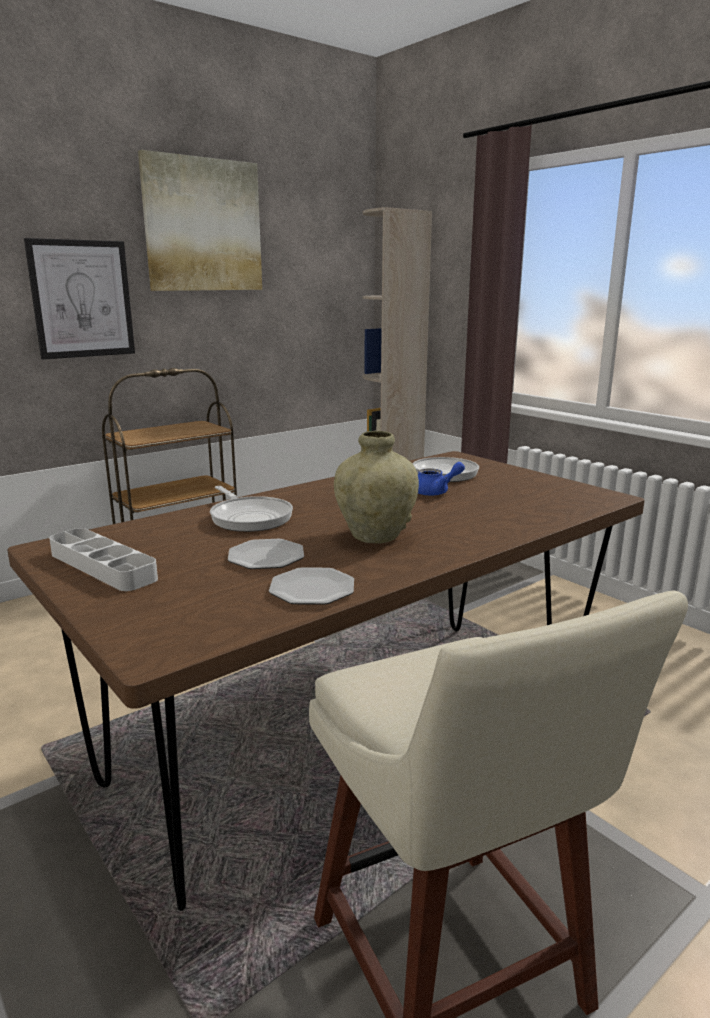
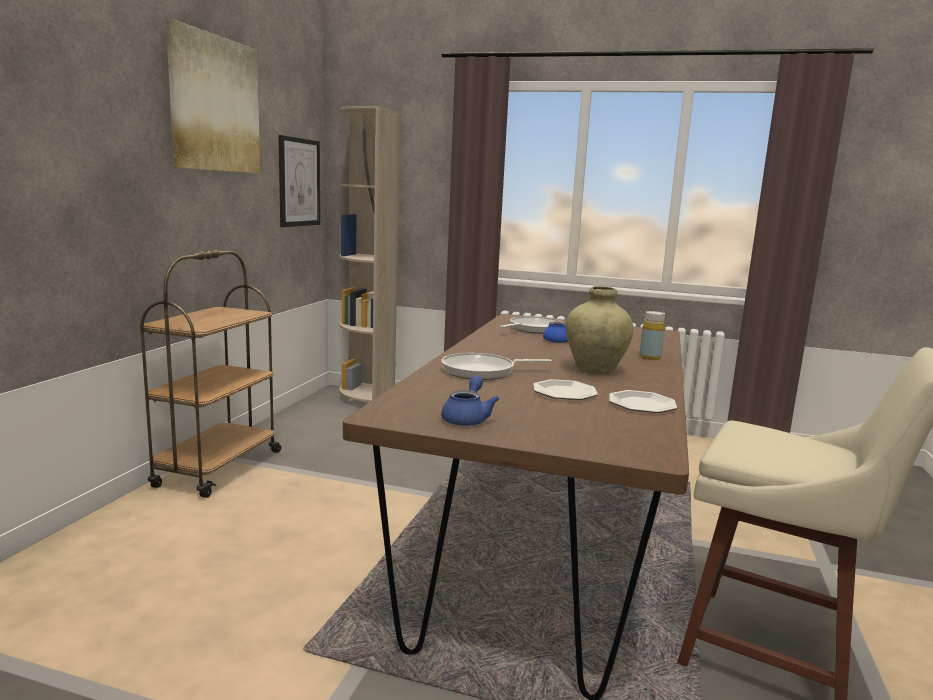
camera: 35 degrees left, 5 degrees down
(82, 299) = (116, 172): picture -> picture (299, 182)
(102, 566) = (467, 418): grey tray -> blue teapot
(249, 517) = (482, 371): frying pan -> frying pan turned 150 degrees clockwise
(494, 530) = (650, 357): none -> yellow bottle

